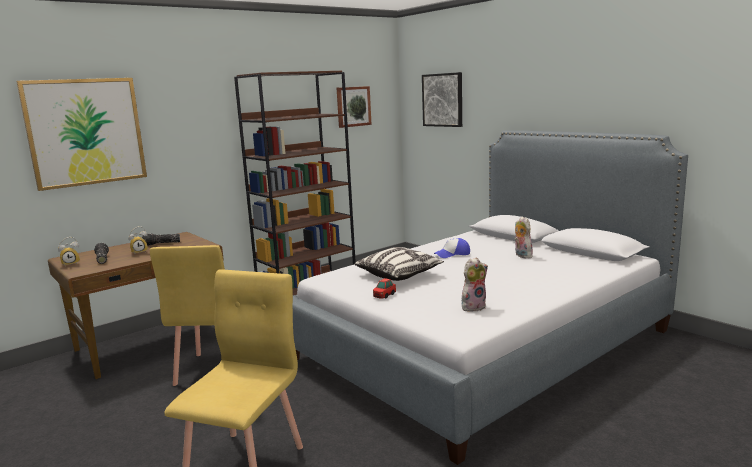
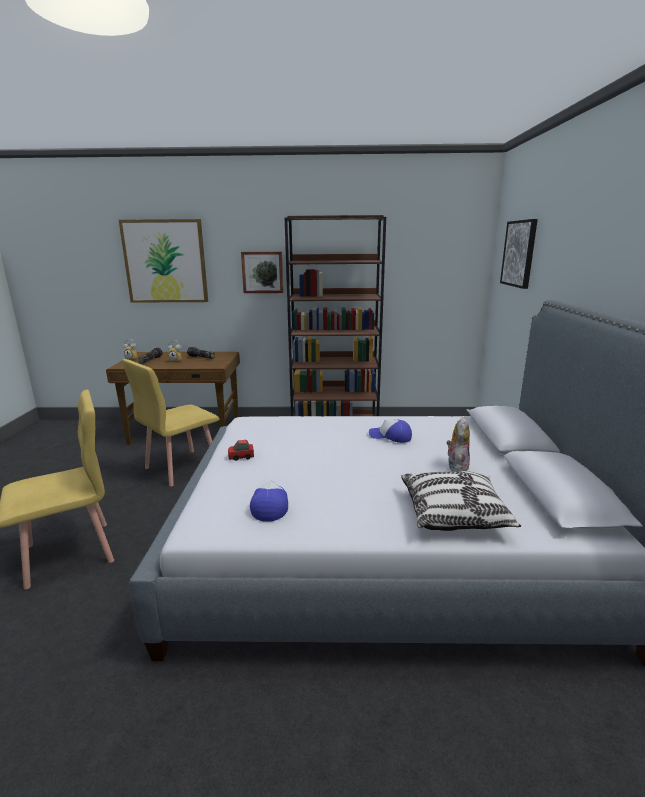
camera: 40 degrees right, 5 degrees up
(353, 106) = (425, 255): picture -> picture (262, 272)
(399, 274) = (297, 440): pillow -> pillow (454, 514)
(473, 307) = (270, 505): plush toy -> cap

